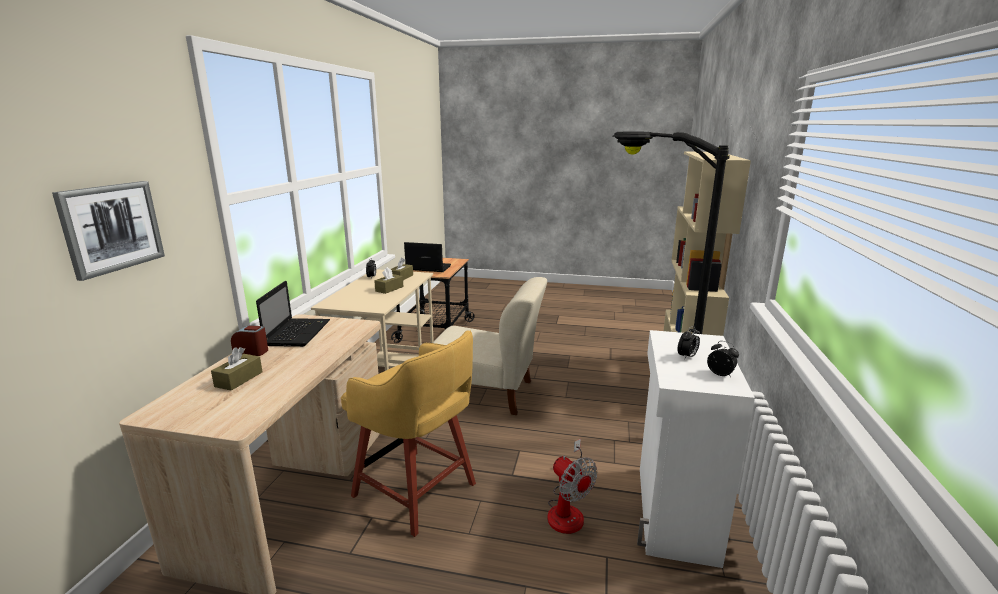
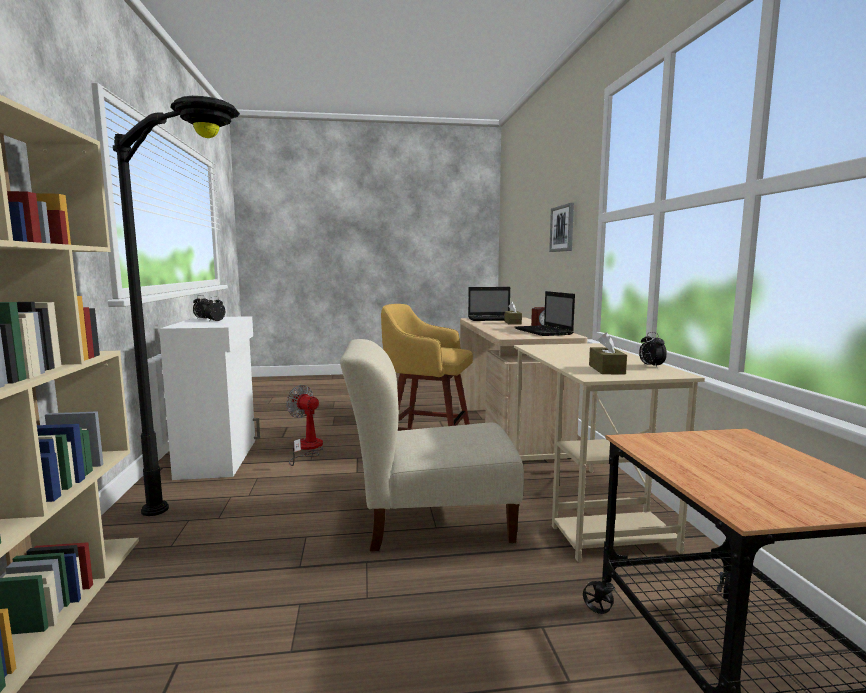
camera: 160 degrees right, 10 degrees down
(389, 289) = (575, 358): brown tissue box -> none
(427, 268) = (729, 455): laptop -> laptop (493, 319)

